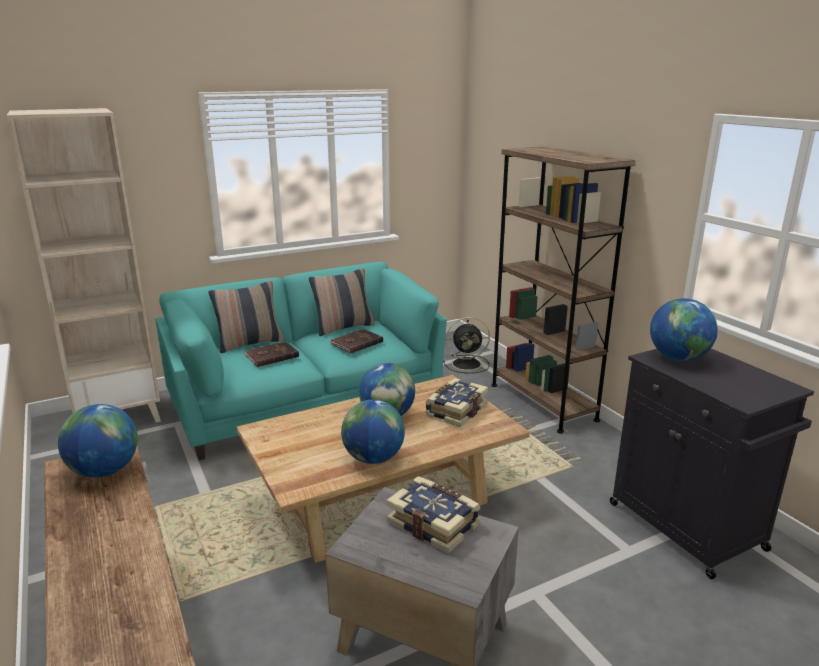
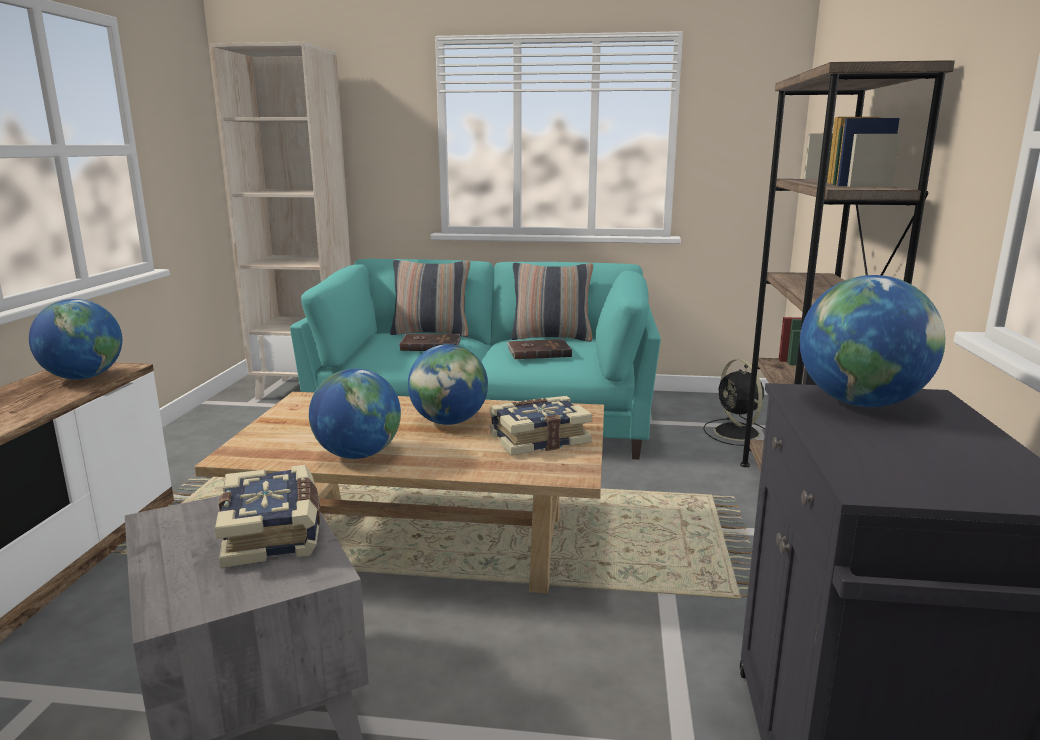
camera: 35 degrees right, 5 degrees down
(468, 364) = (738, 433): black fan -> black fan turned 45 degrees clockwise

